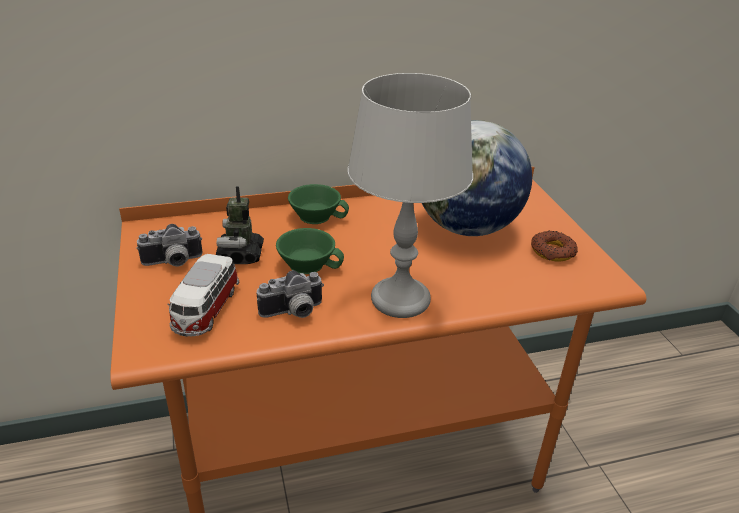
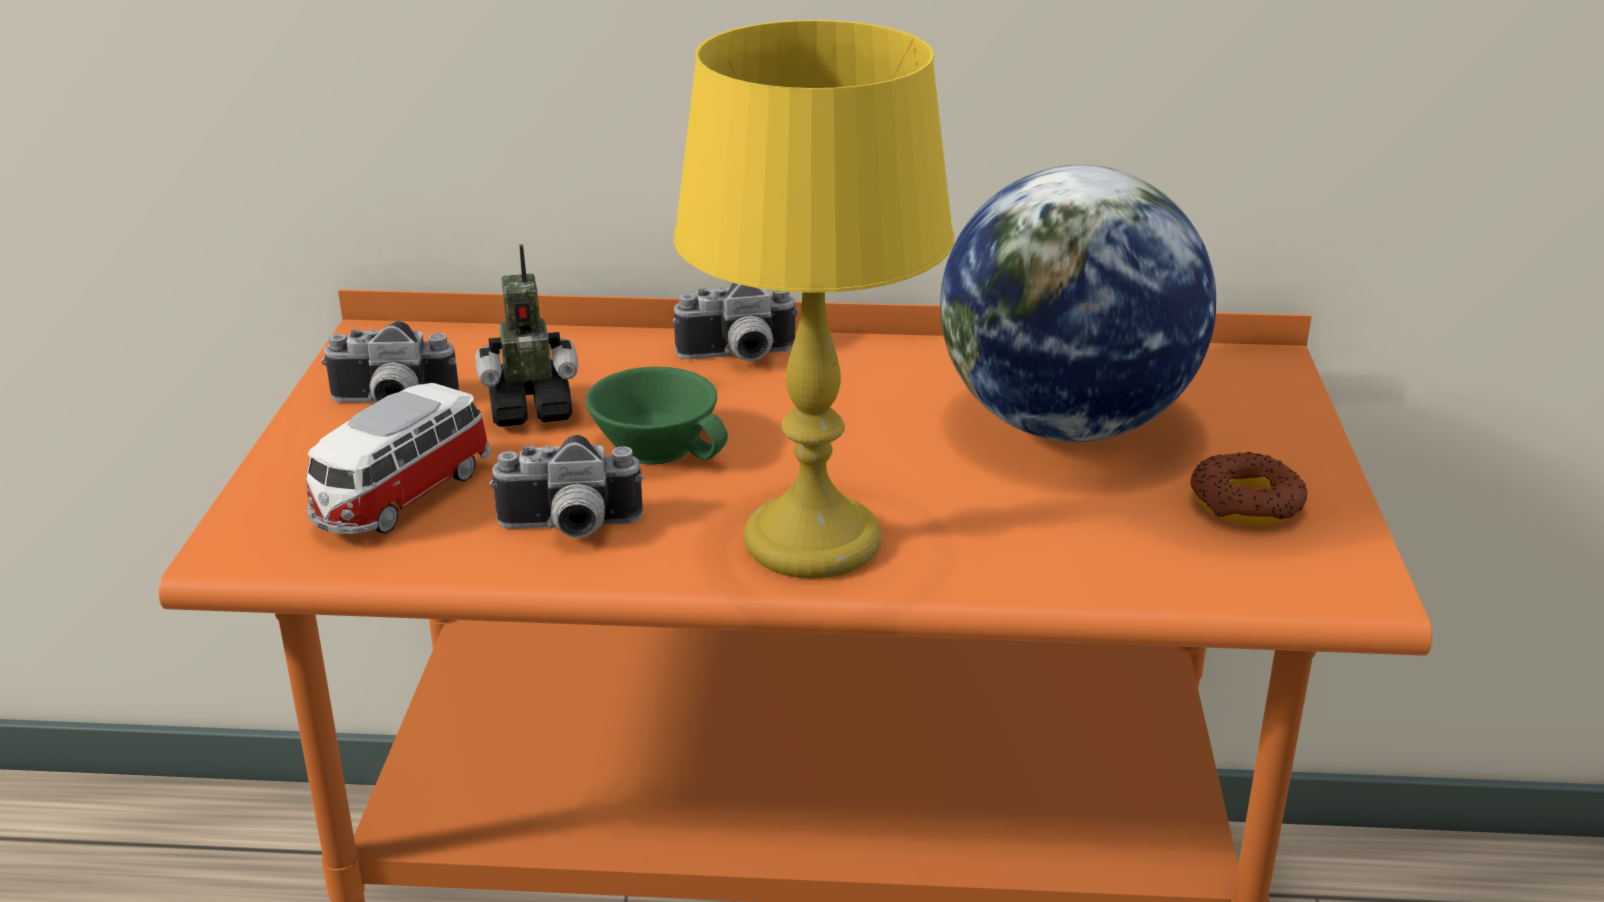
camera: 20 degrees right, 5 degrees down
(240, 255) = (530, 410): toy robot -> toy robot turned 120 degrees counterclockwise
(317, 215) = (738, 357): green cup -> camera
(401, 300) = (814, 542): grey table lamp -> yellow table lamp

